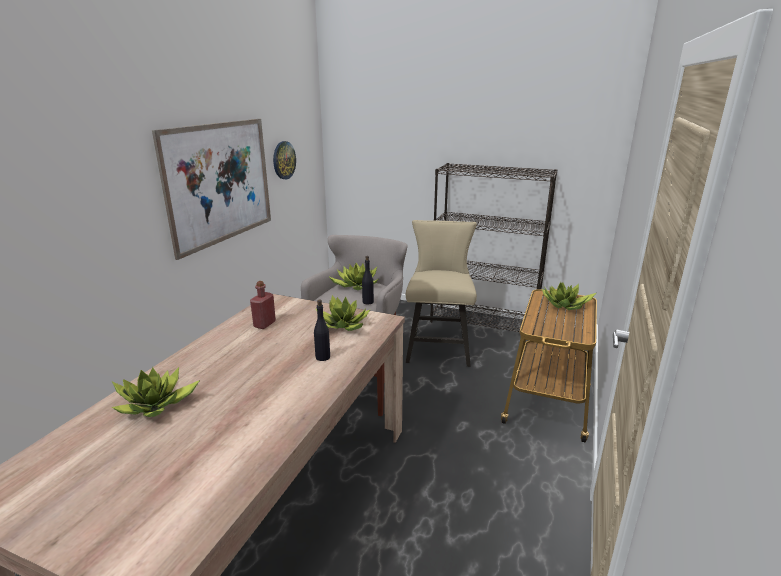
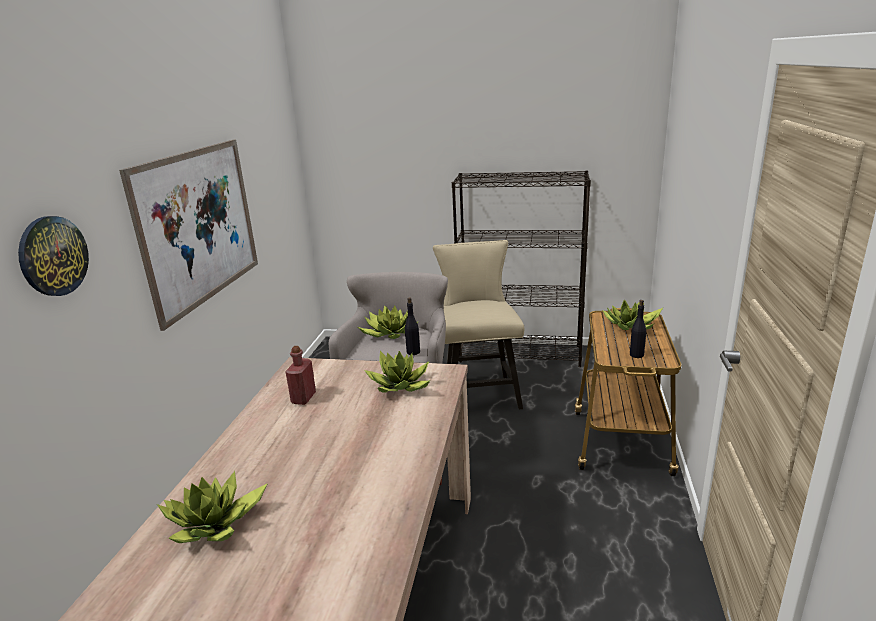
camera: 10 degrees left, 0 degrees up
(283, 160) = (263, 187): wall clock -> wall clock (53, 256)
(323, 357) = (395, 429): black bottle -> black bottle (636, 355)

